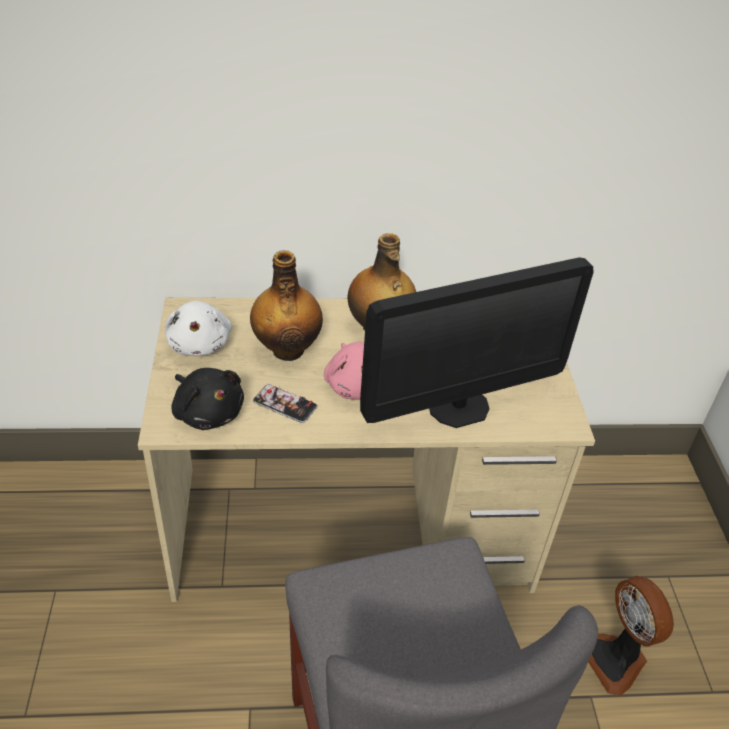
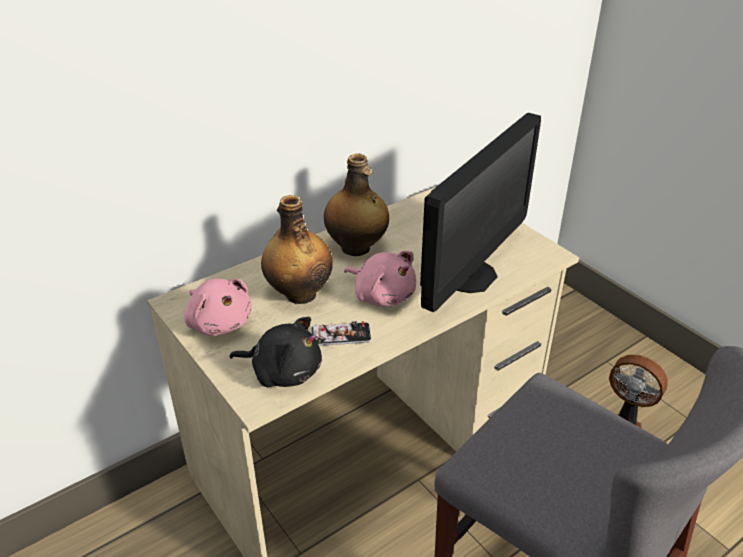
camera: 30 degrees left, 5 degrees down
(200, 343) = (219, 322): white plush toy -> pink plush toy

